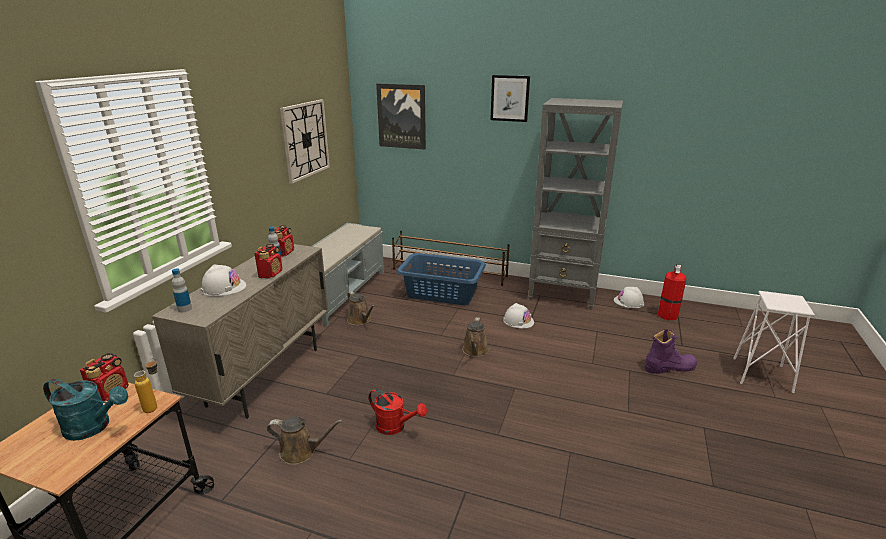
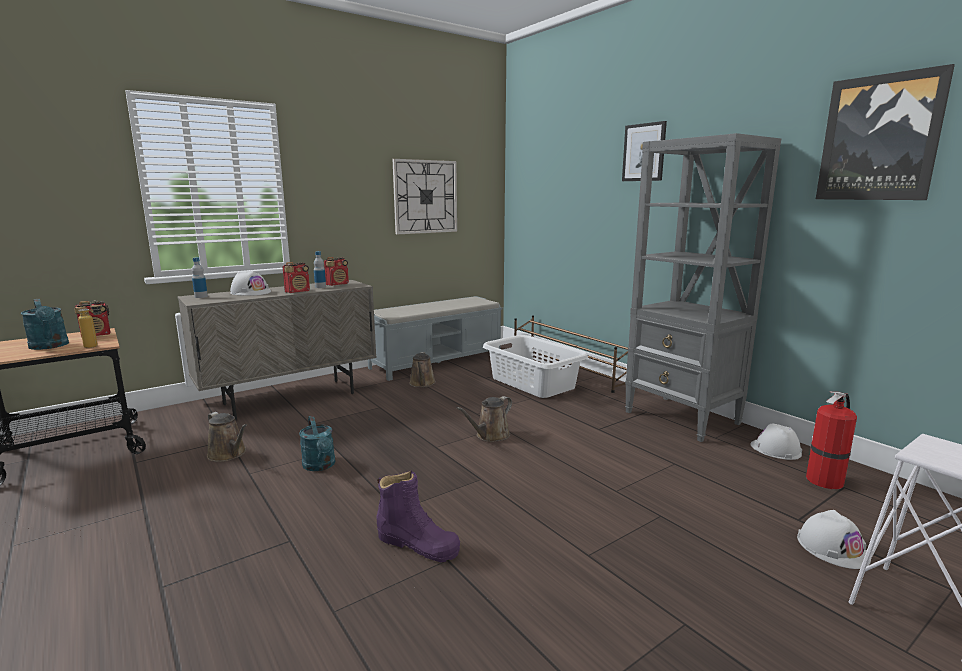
camera: 35 degrees right, 10 degrees down
(395, 427) = (320, 466): red watering can -> turquoise watering can
(402, 116) = (542, 184): picture -> picture (879, 138)
(442, 293) = (532, 383): blue laundry basket -> white laundry basket
(518, 320) = (582, 425): white hard hat -> white hard hat (832, 547)
(669, 367) = (734, 535): purple boot -> purple boot (418, 544)

